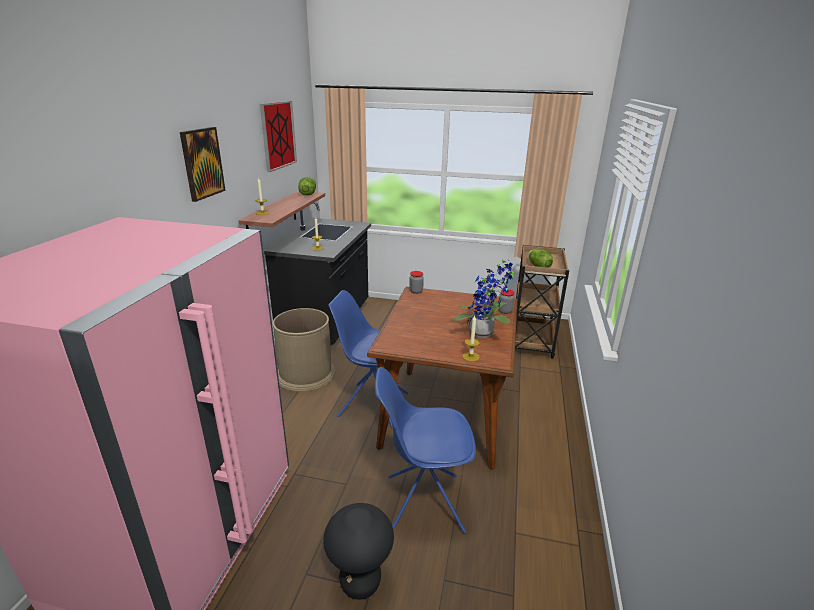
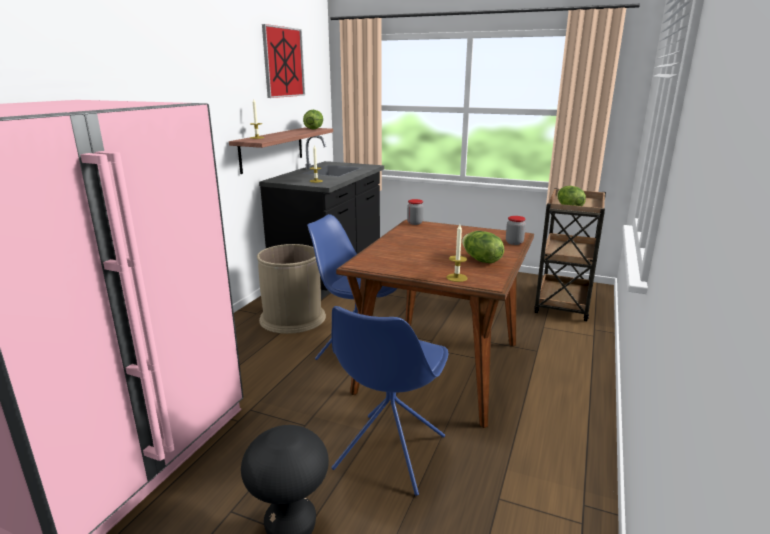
camera: 10 degrees right, 5 degrees down
(202, 163) = (187, 70): picture -> none
(422, 503) = (389, 454): blue chair -> blue chair turned 75 degrees counterclockwise
(484, 334) = (480, 260): potted plant -> lettuce

